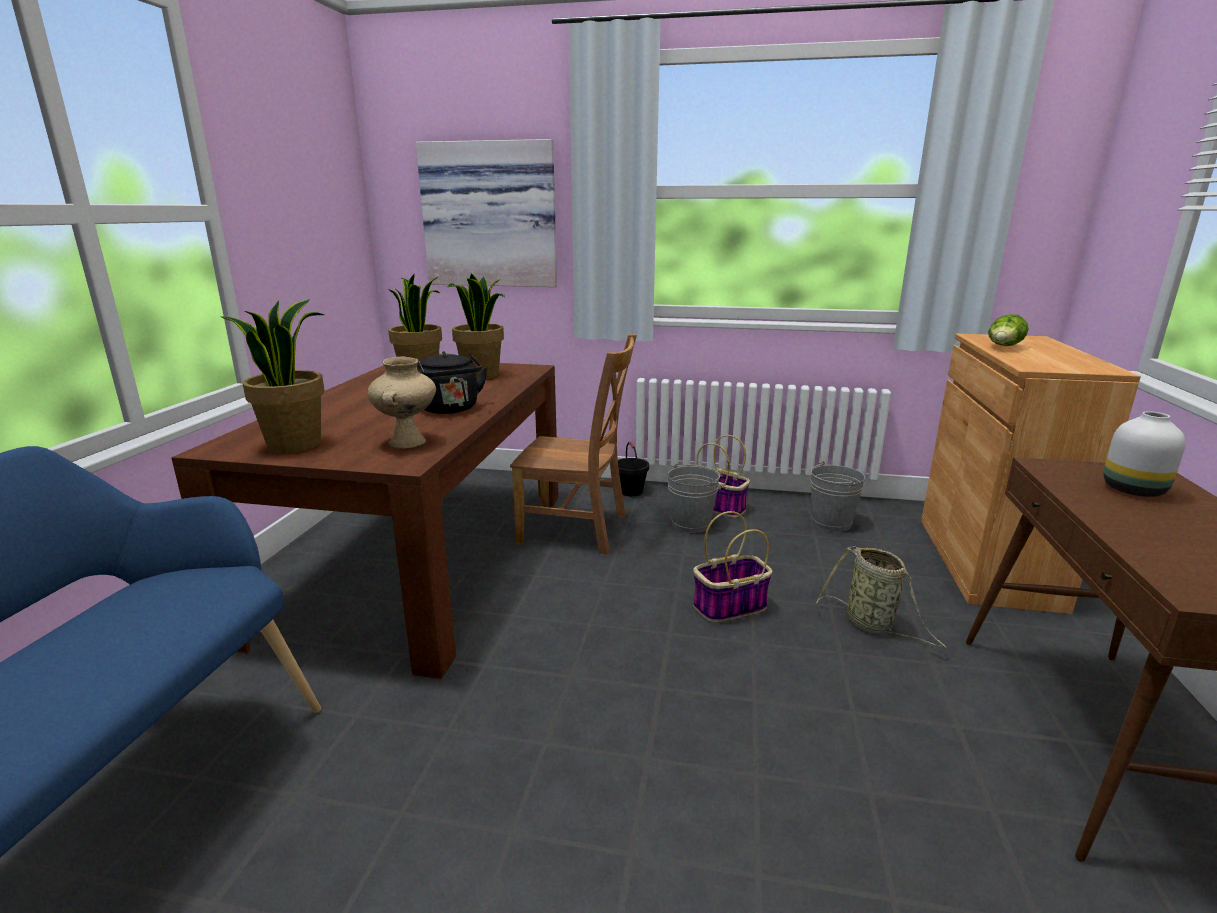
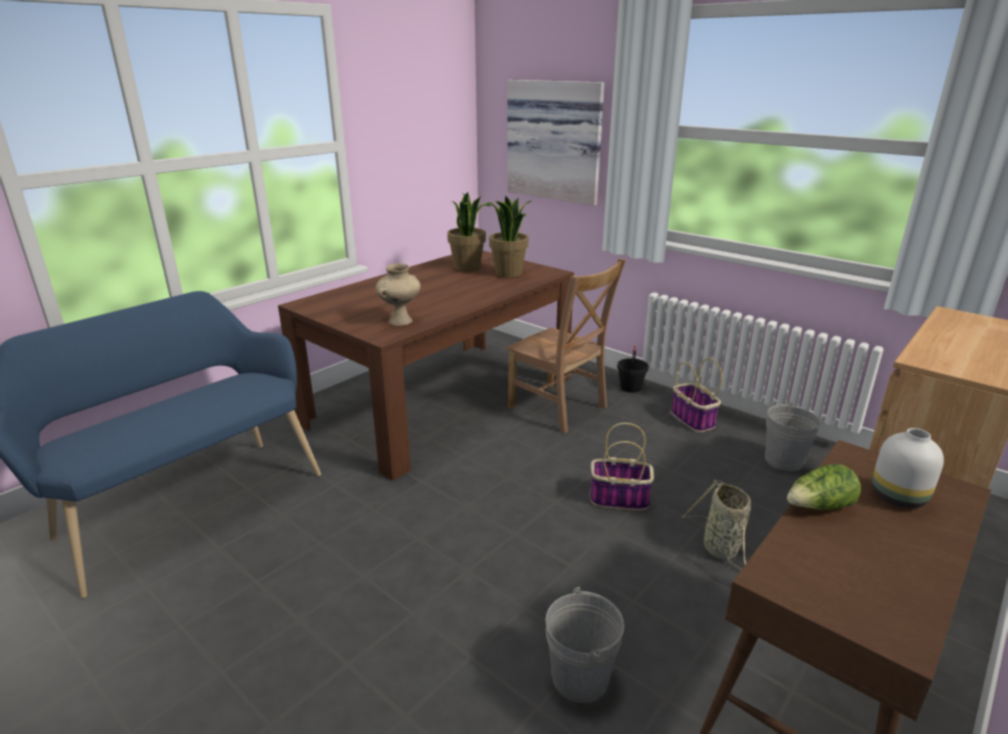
camera: 30 degrees right, 5 degrees up
(294, 444) = (341, 309): potted plant -> none
(451, 409) = (454, 300): black kettle -> none
(691, 524) = (653, 427): grey bucket -> grey bucket (580, 678)
(1004, 347) = (948, 332): lettuce -> lettuce (819, 507)

